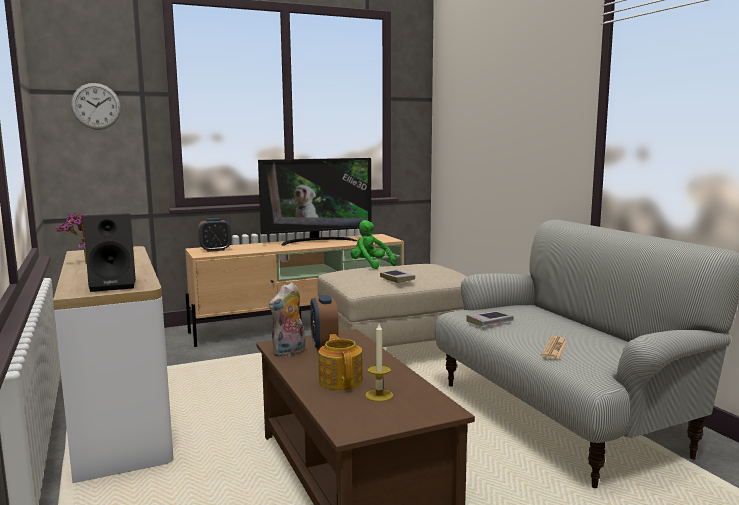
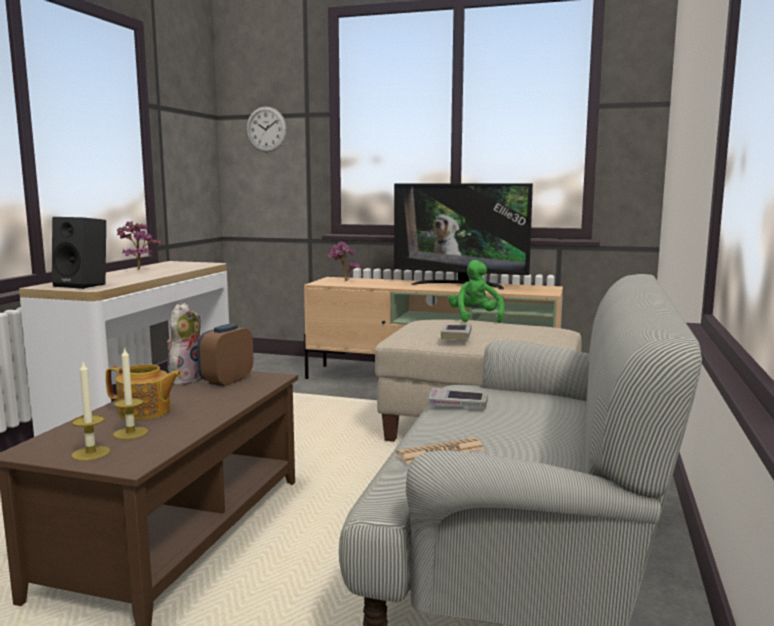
camera: 40 degrees right, 0 degrees up
(215, 250) = (343, 280): alarm clock -> potted plant
(289, 352) = (185, 379): plush toy -> plush toy turned 120 degrees clockwise
(341, 381) = (145, 412): teapot -> teapot turned 75 degrees clockwise
(398, 415) = (91, 453): none -> candle

